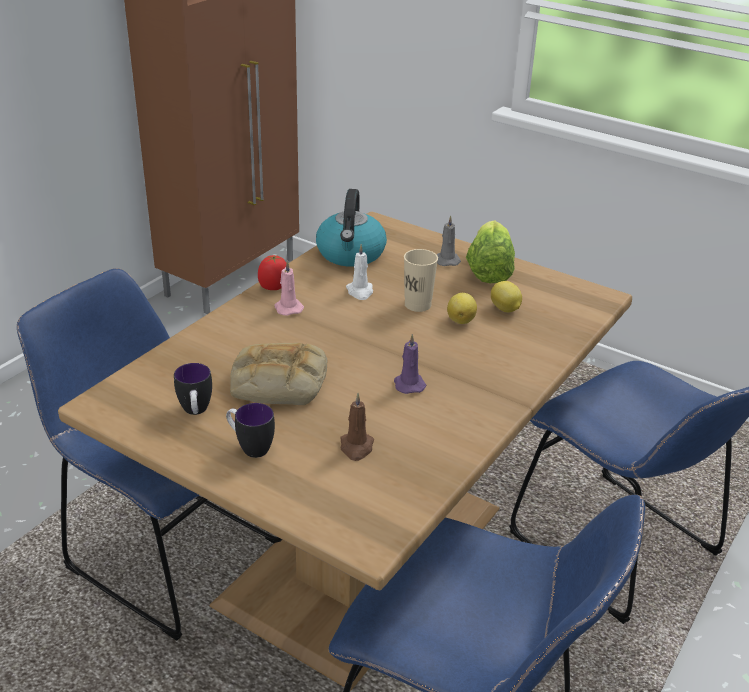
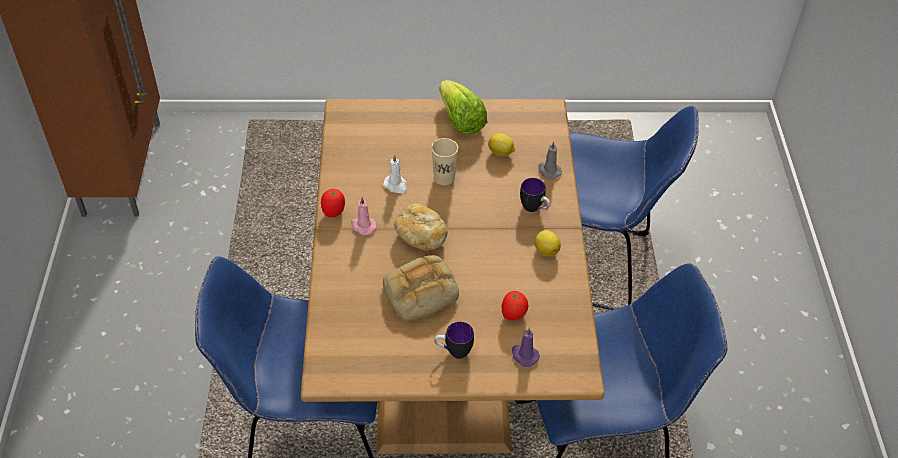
camera: 35 degrees left, 15 degrees up
(195, 412) = (394, 346): mug -> mug (534, 209)
(337, 338) = (421, 235): none -> bread
(351, 254) = (355, 152): kettle -> none
(356, 447) = (513, 315): brown candle -> tomato
(408, 384) = (499, 249): purple candle -> purple candle (524, 355)
(446, 260) = (425, 125): grey candle -> grey candle (548, 171)
(461, 320) = (482, 177): lemon -> lemon (546, 250)

